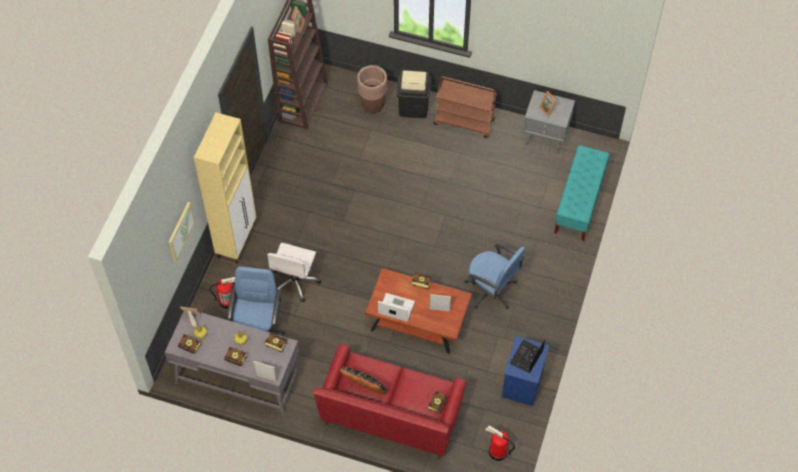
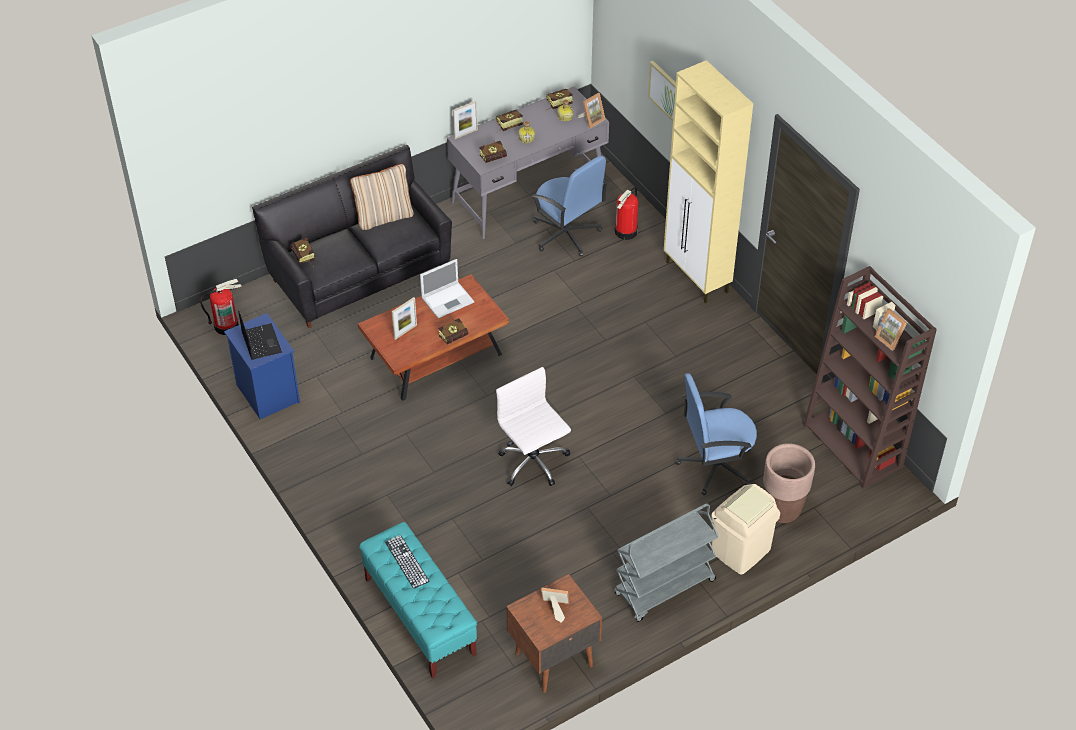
camera: 130 degrees right, 10 degrees down
(295, 281) = (594, 293): white office chair -> white office chair (534, 464)
(364, 389) = (384, 217): black pillow -> beige pillow
(391, 415) = (360, 274): red sofa -> black sofa
(413, 107) = (741, 551): black trash can -> beige trash can
(464, 122) = (664, 588): brown cart -> grey cart
(491, 290) = (402, 445): blue office chair -> blue office chair (714, 466)
(546, 138) = (552, 659): grey nightstand -> brown nightstand
(578, 193) = (407, 561): none -> keyboard

